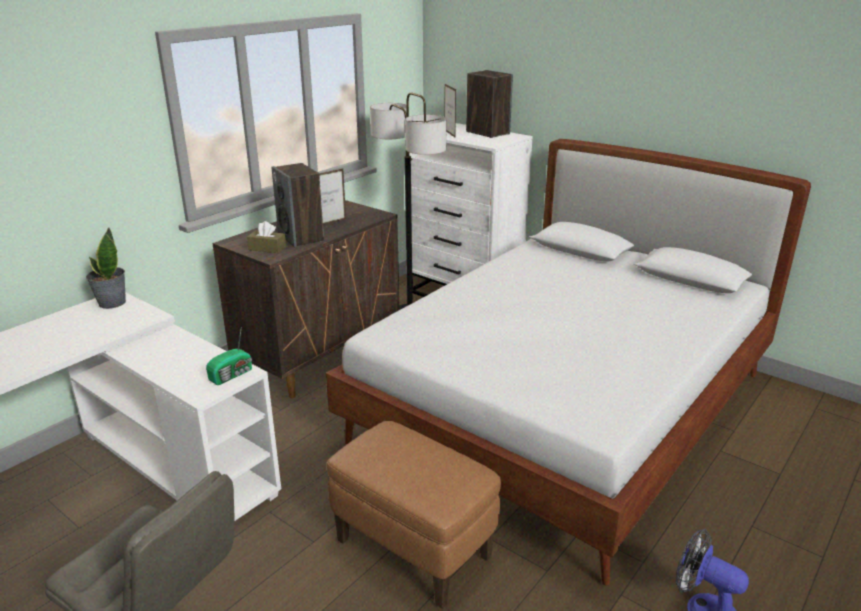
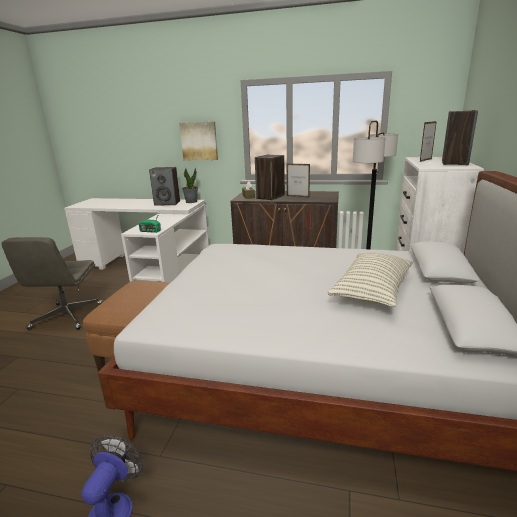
camera: 65 degrees right, 5 degrees down
(73, 326) = (167, 203): none -> speaker
(84, 168) = (199, 141): none -> picture
(606, 290) = (372, 291): none -> pillow

